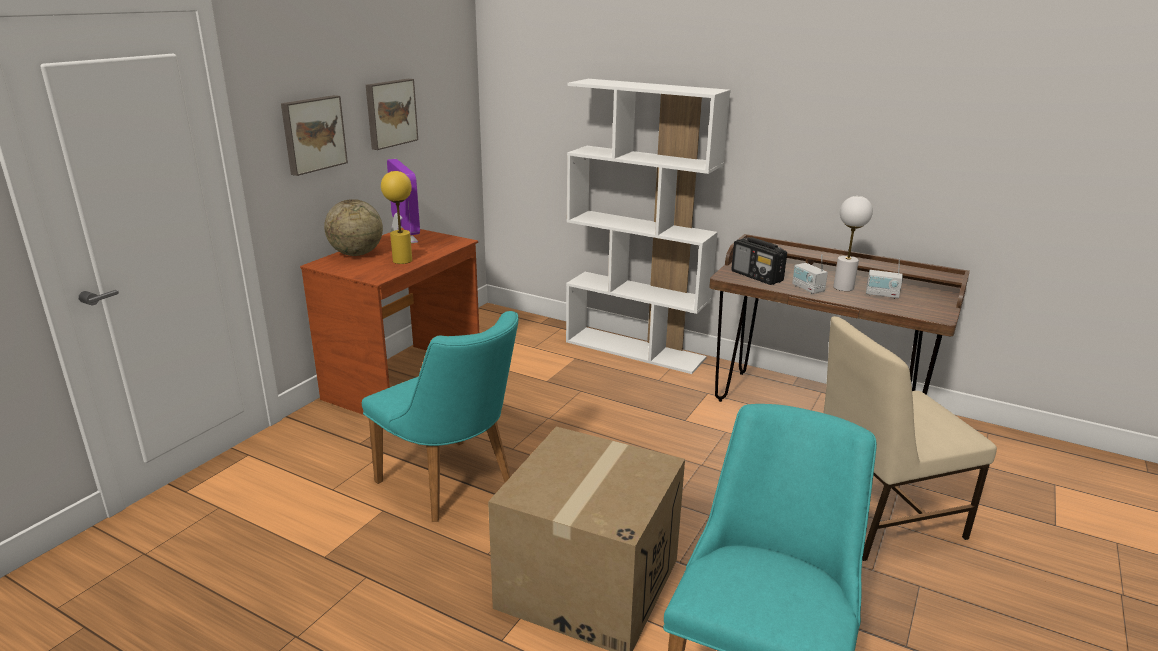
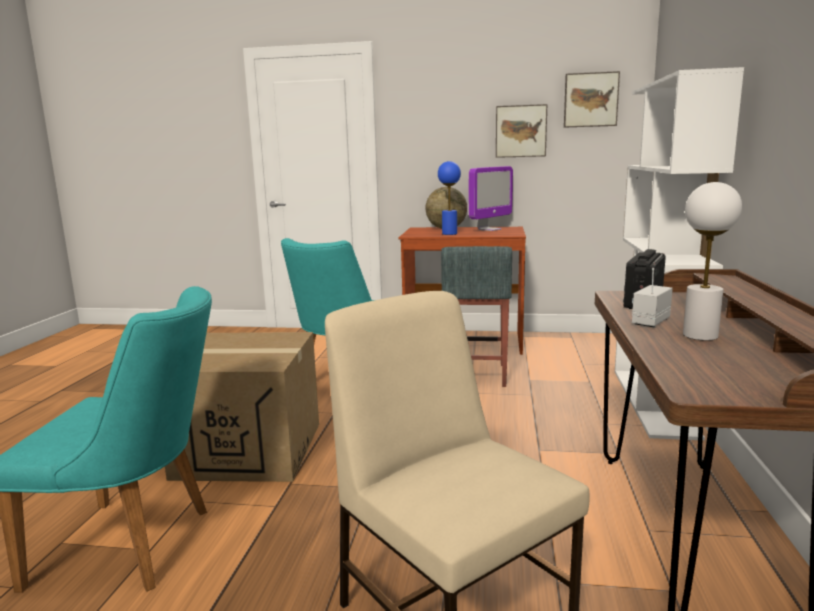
camera: 70 degrees right, 10 degrees down
(312, 134) = (438, 138): picture -> picture (590, 100)
(402, 260) = (449, 234): yellow table lamp -> blue table lamp
(509, 402) = (476, 375): none -> grey stool
(882, 295) = (720, 355): radio -> none

